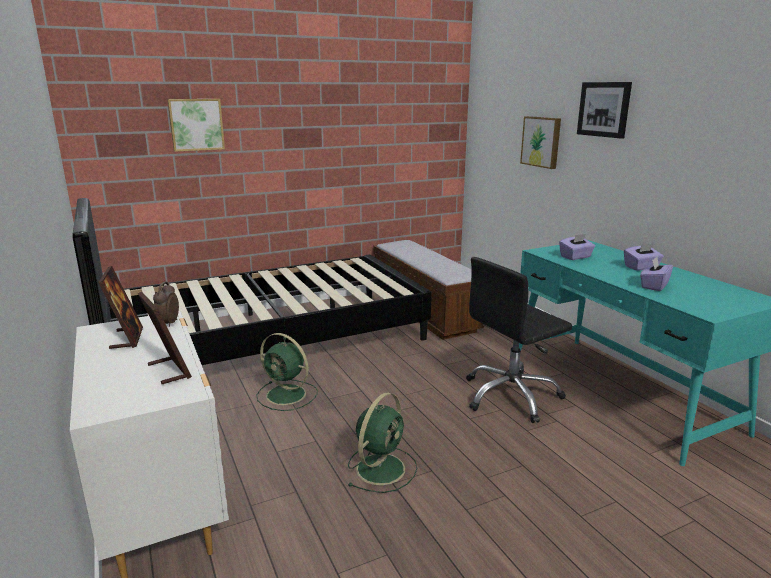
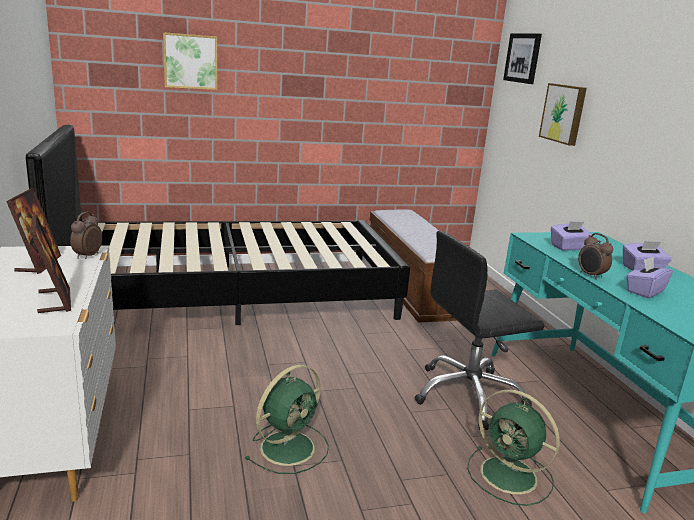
camera: 10 degrees right, 0 degrees up
(287, 395) = (226, 354): green fan -> green fan (511, 476)
(604, 109) = (633, 80): picture -> picture (523, 58)
(606, 278) = (590, 275): none -> alarm clock

